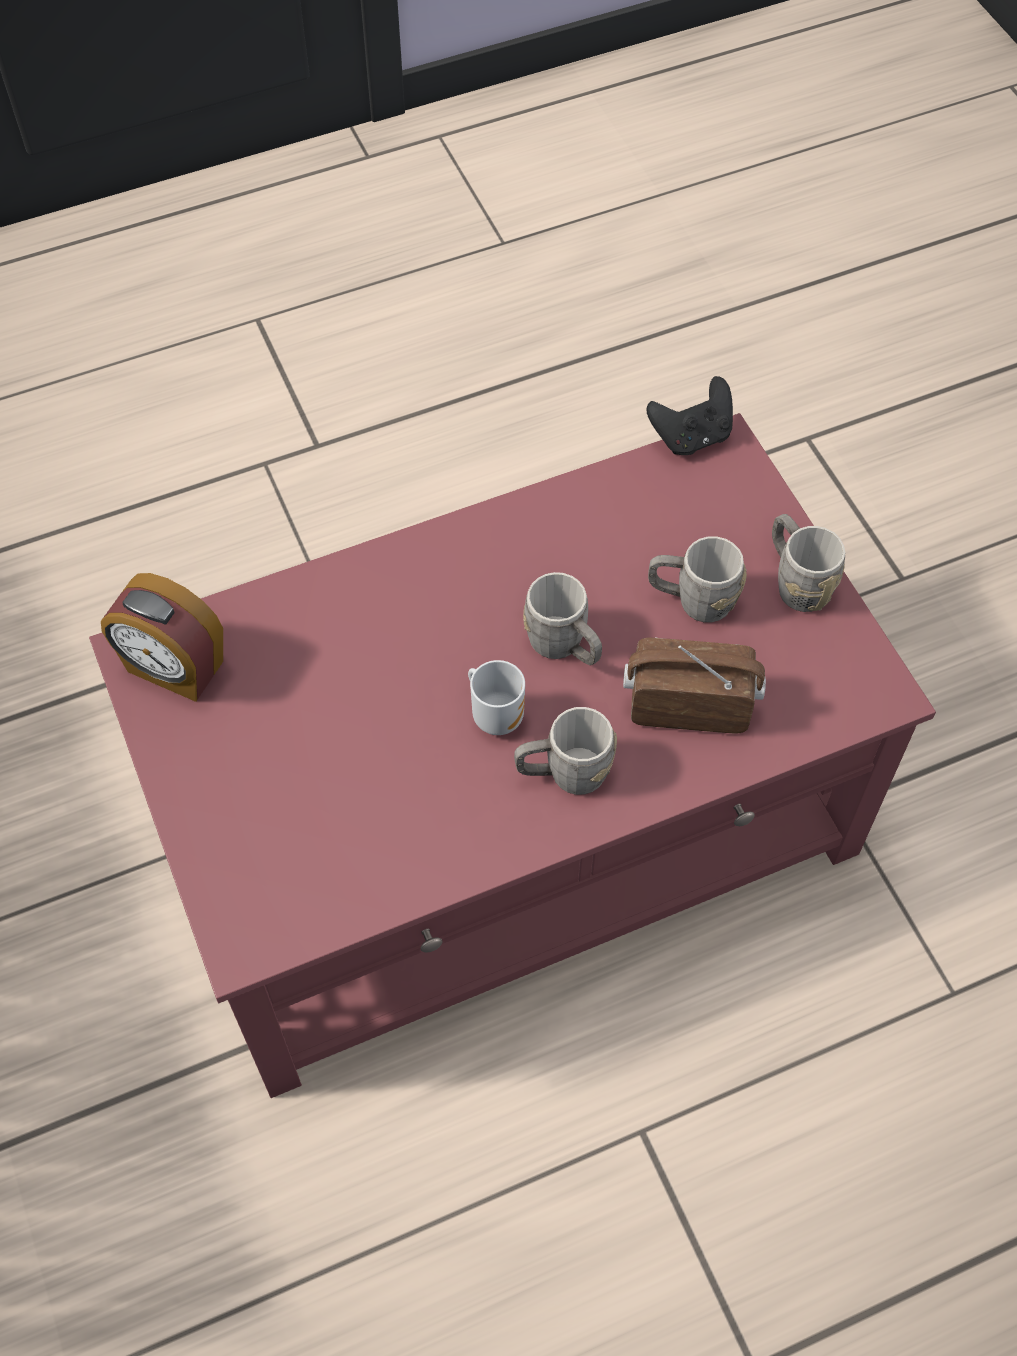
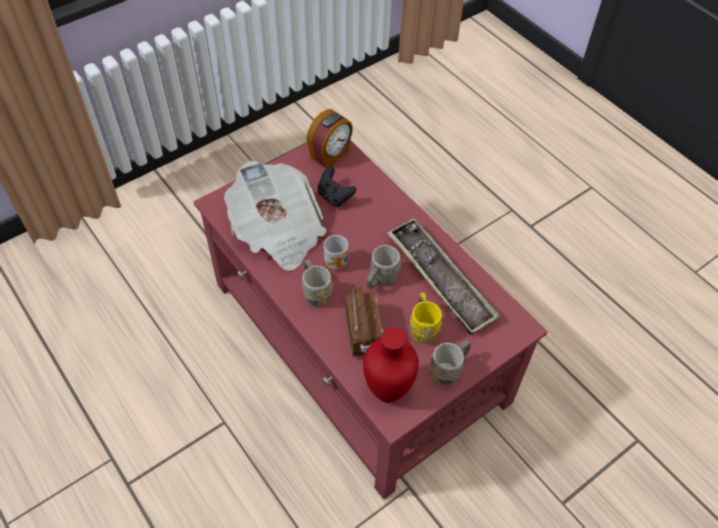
camera: 75 degrees right, 5 degrees down
(174, 668) = (330, 155): alarm clock -> alarm clock turned 150 degrees counterclockwise
(376, 819) = (278, 232): none -> newspaper
(587, 544) = (440, 280): none -> tray
(691, 436) = (522, 312): black game controller -> black game controller (334, 196)
(692, 600) = (422, 327): grey mug -> yellow mug
(826, 694) = (386, 391): none -> red vase

